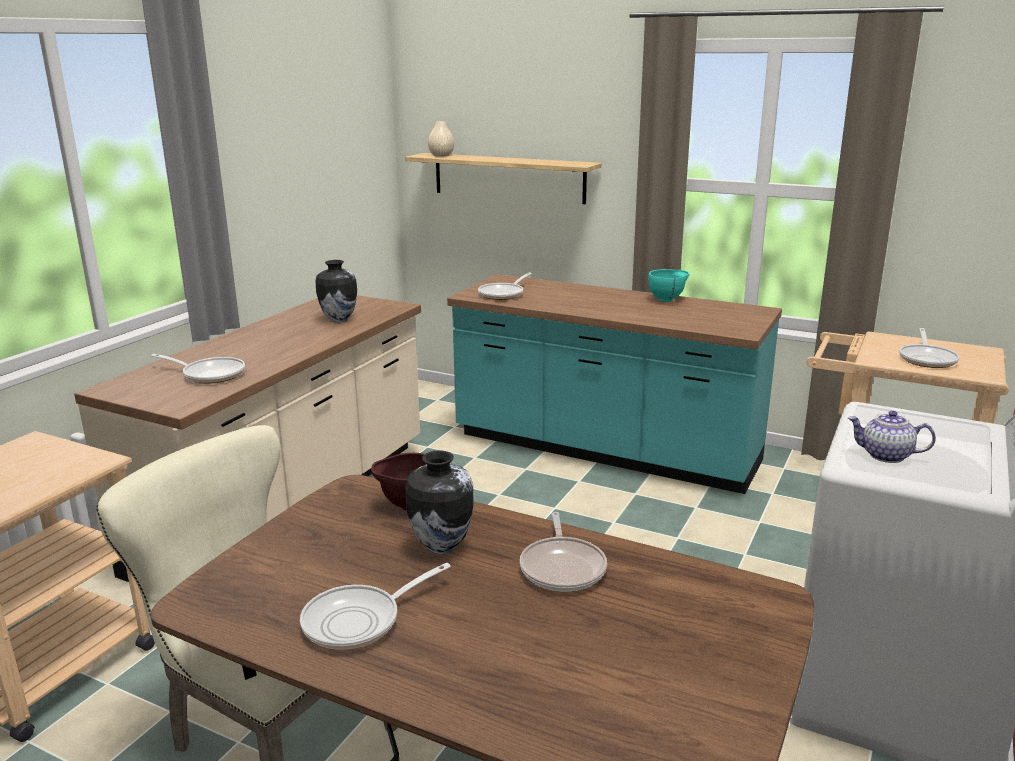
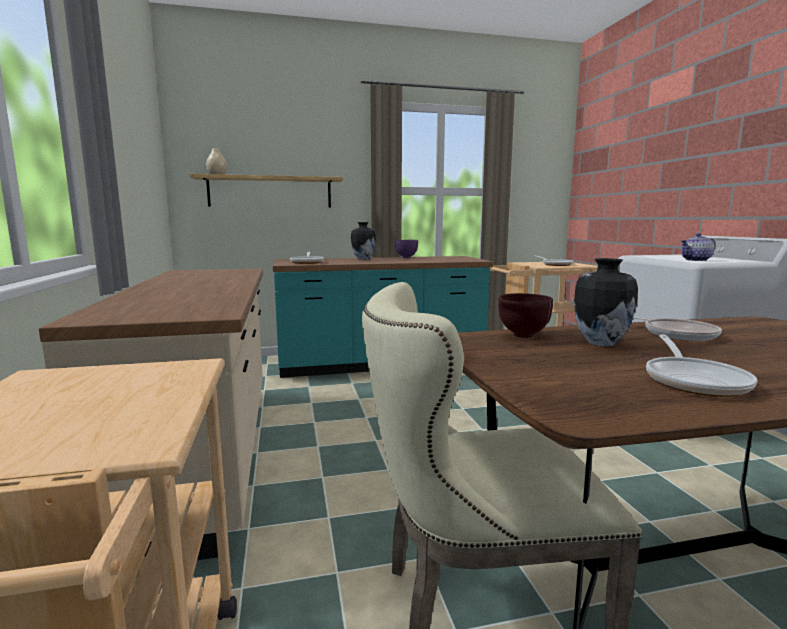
camera: 40 degrees left, 10 degrees down
(210, 374) = (186, 301): frying pan -> none
(338, 319) = (218, 276): vase -> vase (363, 259)
(667, 300) = (407, 257): turquoise bowl -> purple bowl

